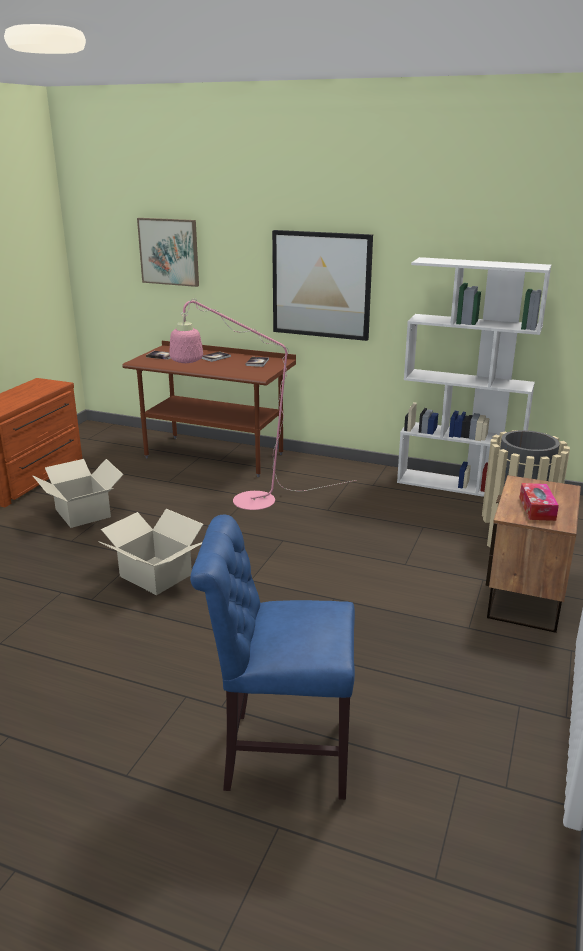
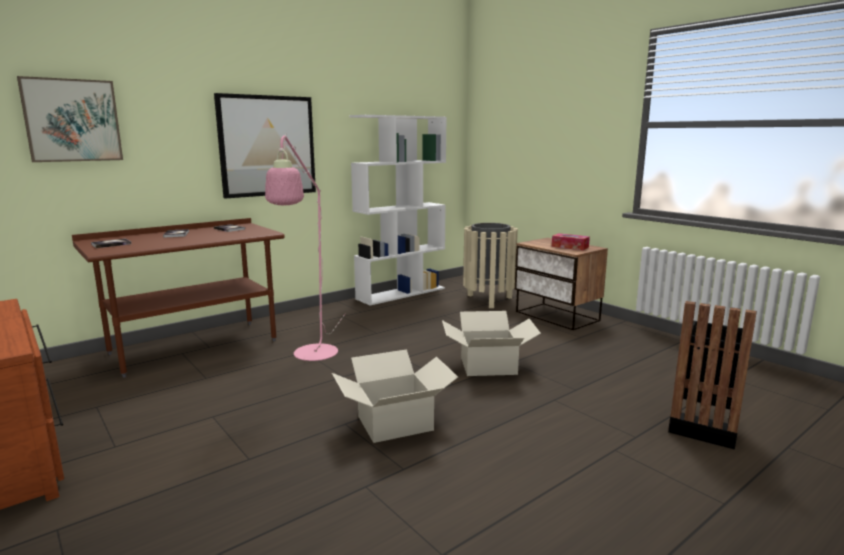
camera: 60 degrees left, 10 degrees down
(83, 513) = (190, 438): cardboard box -> cardboard box (488, 366)
(280, 753) = (703, 427): blue chair -> black trash can

